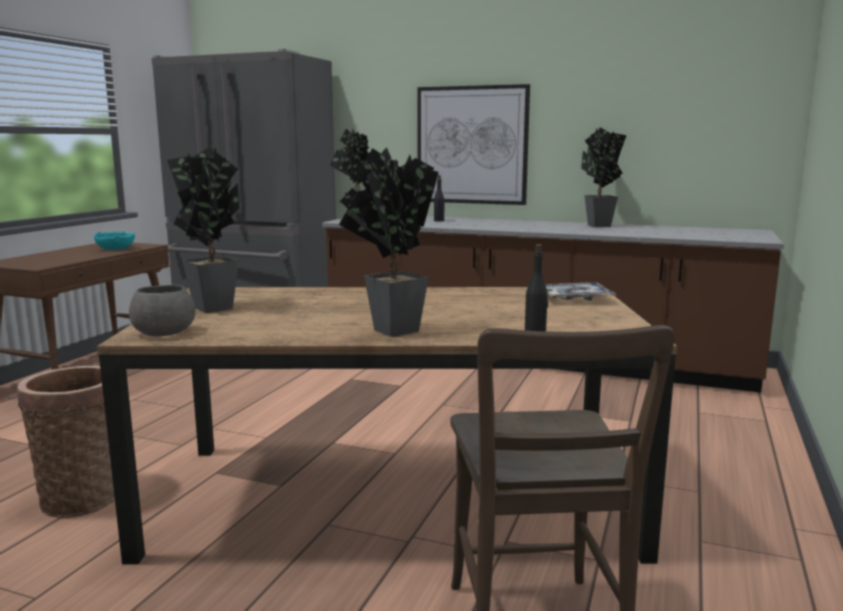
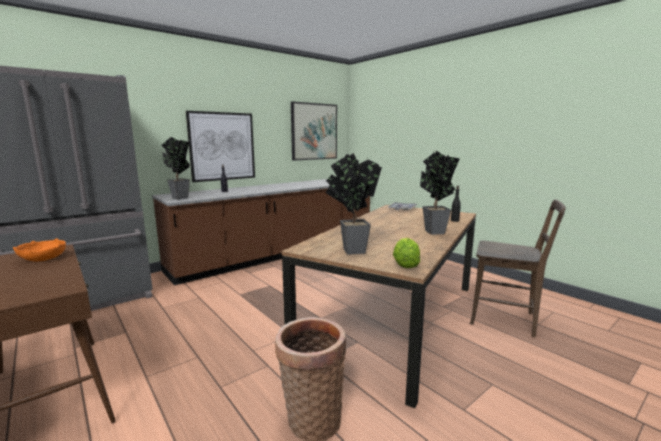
camera: 60 degrees left, 0 degrees up
(115, 249) = (43, 259): turquoise bowl -> orange bowl
(163, 332) = (405, 264): grey bowl -> lettuce
(598, 226) = (298, 183): potted plant -> none
(685, 115) = (314, 131): none -> picture

